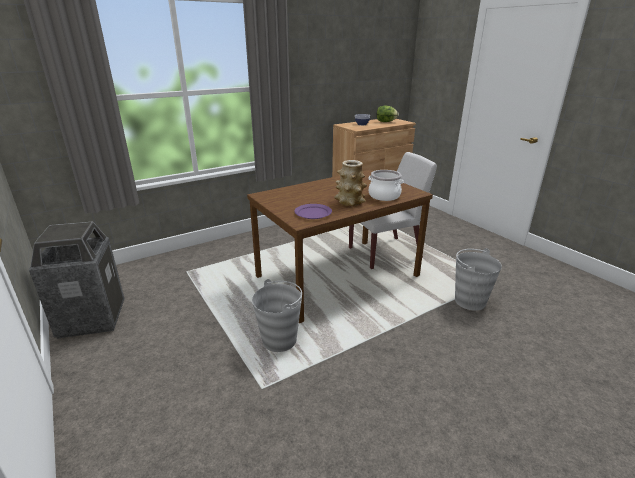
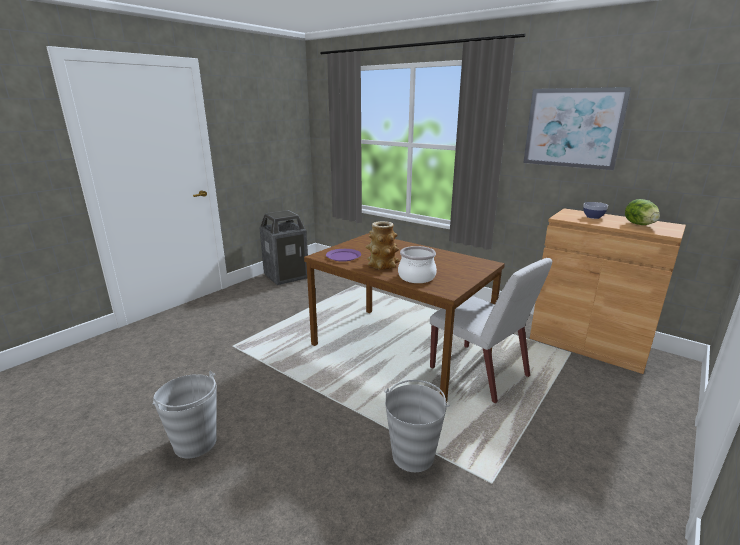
camera: 70 degrees right, 5 degrees down
(280, 340) = (286, 341): grey bucket -> grey bucket (195, 443)
(328, 62) = (573, 128): none -> picture

